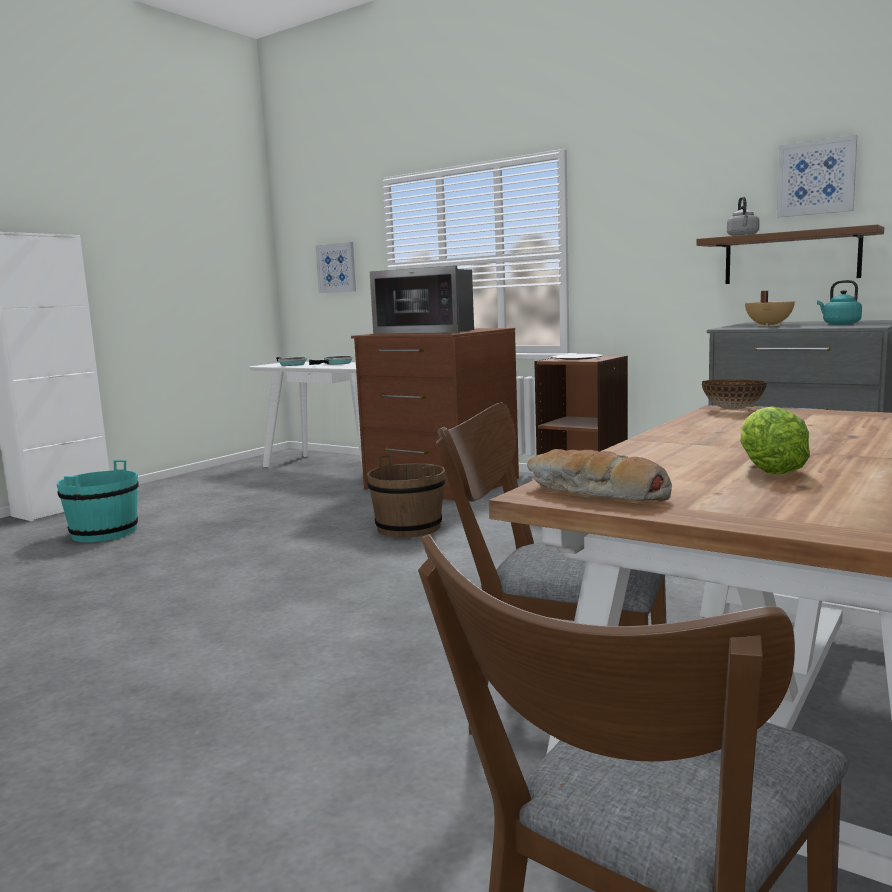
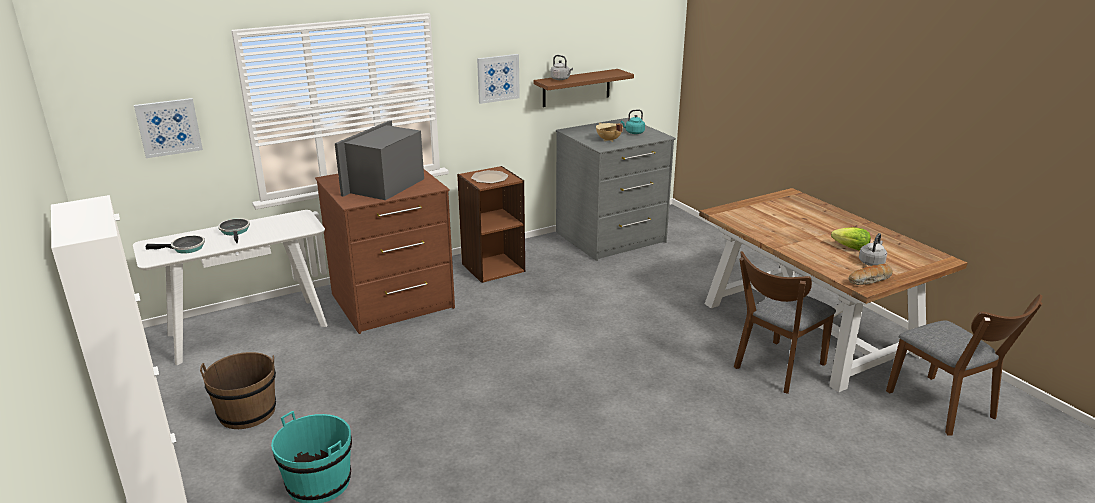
camera: 65 degrees left, 15 degrees up
(409, 528) = (492, 341): brown bucket -> brown bucket (247, 412)
(428, 331) = (386, 185): microwave -> microwave turned 150 degrees clockwise
(719, 487) = (872, 262): none -> grey kettle
(734, 409) = (721, 211): bowl -> none
(816, 177) = (587, 40): picture -> picture (498, 78)

